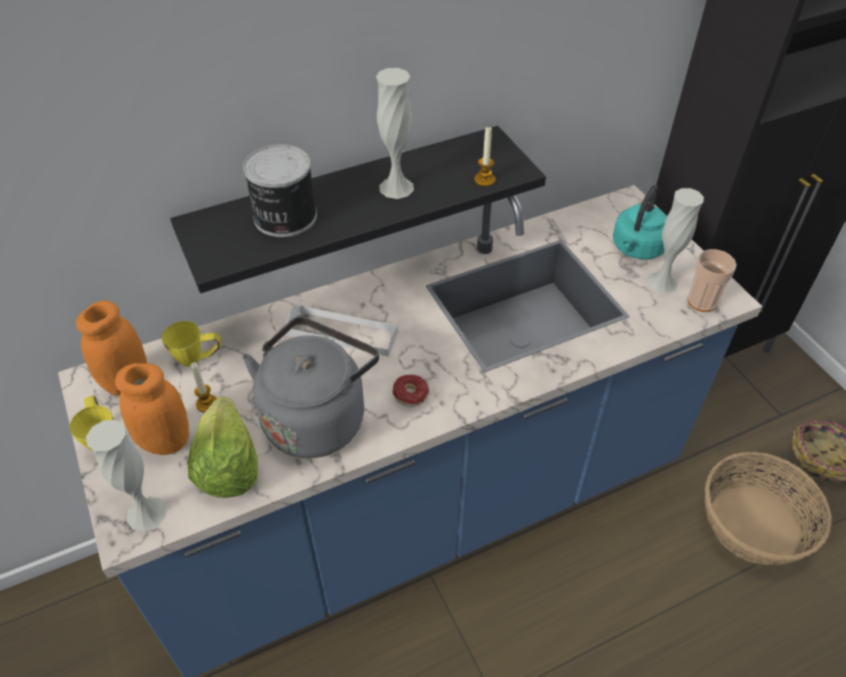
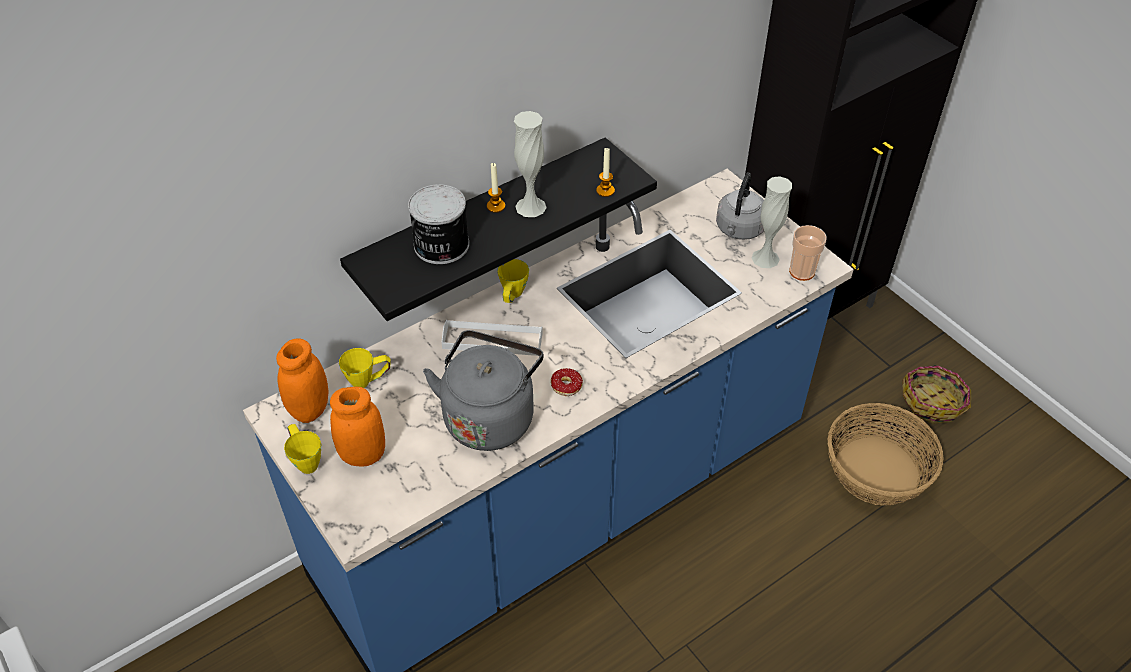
camera: 10 degrees left, 0 degrees up
(146, 513) = (366, 515): white vase -> none
(207, 404) = (389, 418): candle -> candle (496, 206)
(228, 466) = (424, 467): lettuce -> none
(375, 290) = (512, 297): none -> yellow mug
(637, 249) = (739, 230): turquoise kettle -> grey kettle

